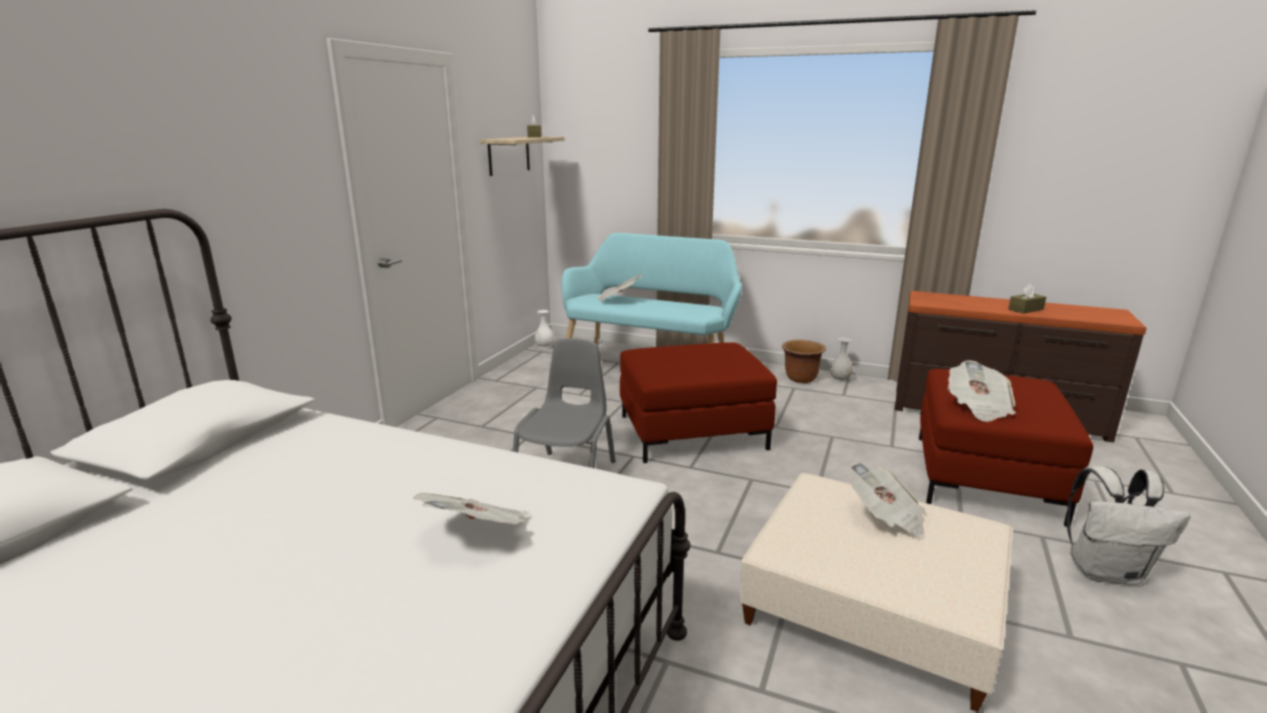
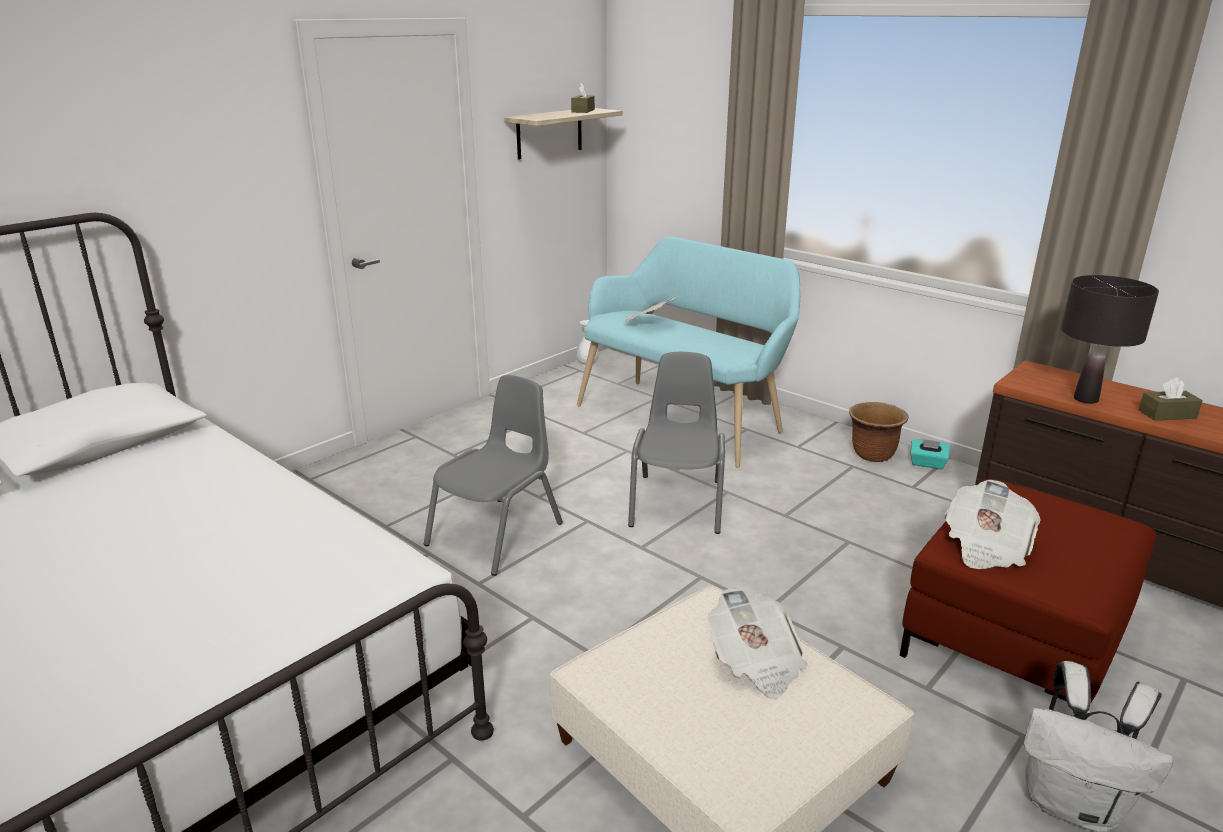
camera: 20 degrees right, 5 degrees up
(479, 533) = (232, 587): newspaper -> none
(693, 431) = (678, 503): red ottoman -> grey chair
(840, 379) = (927, 464): white vase -> turquoise tissue box
(972, 307) = (1085, 399): none -> black table lamp

